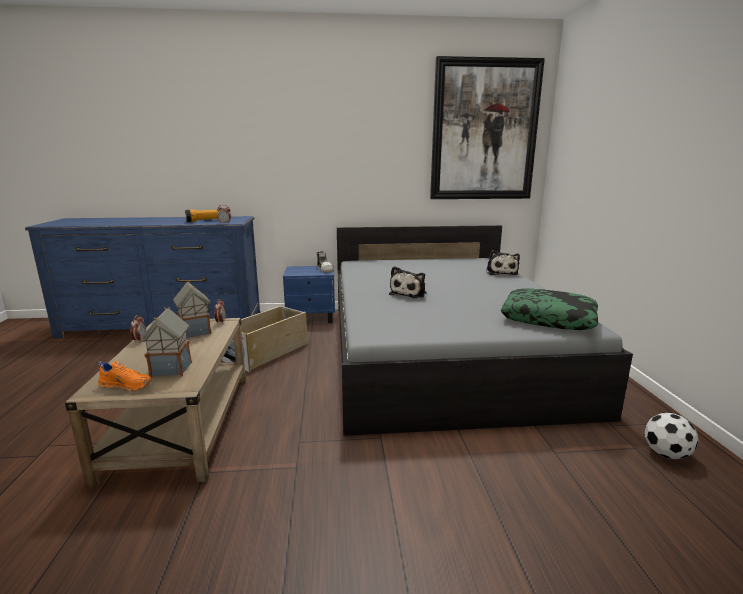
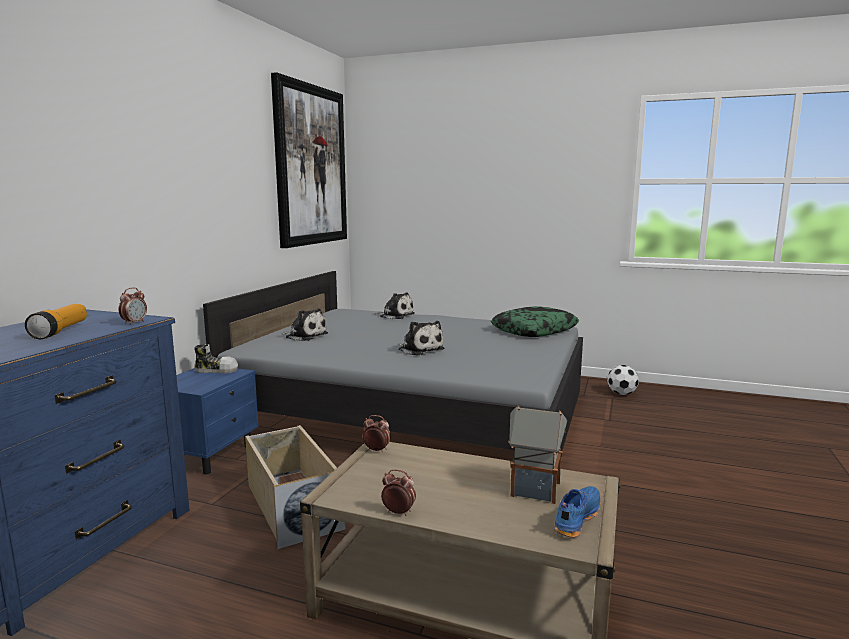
camera: 65 degrees left, 5 degrees down
(127, 385) = (575, 518): orange shoe -> blue shoe
(195, 332) = (403, 469): toy house -> none
(398, 265) = (305, 336): none -> plush toy

